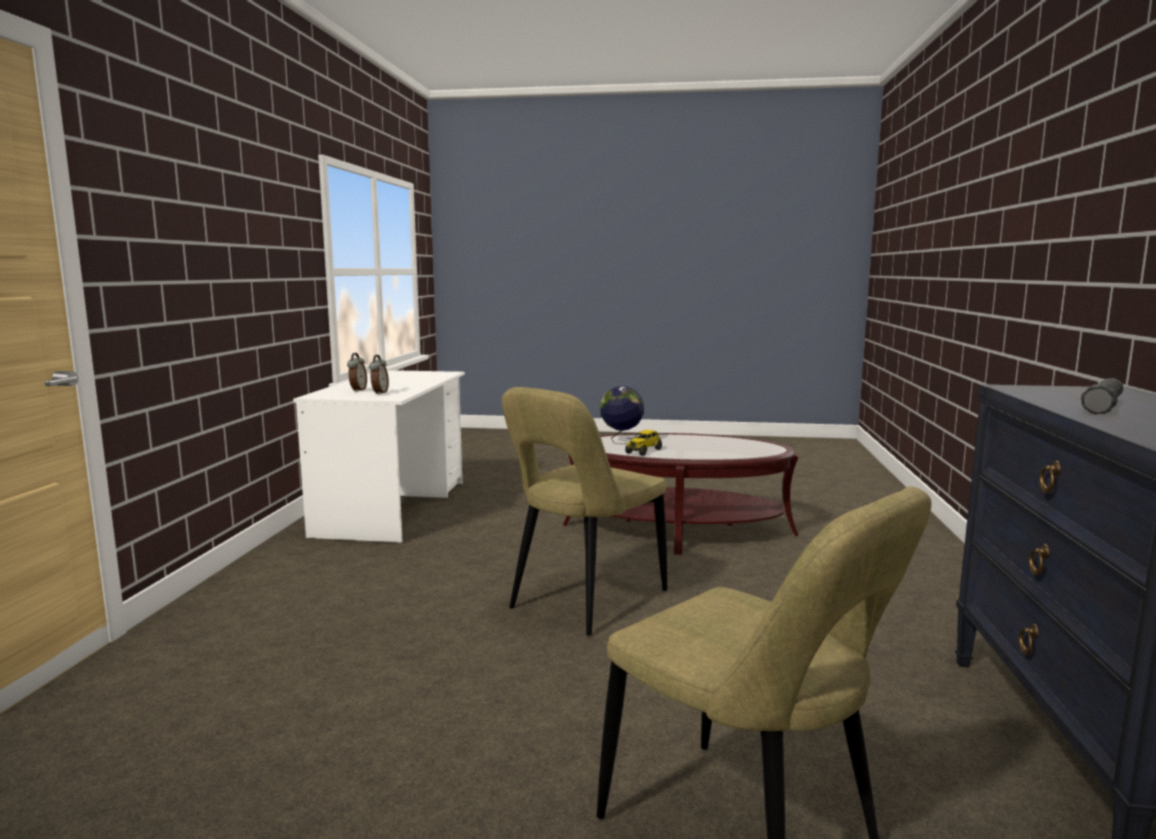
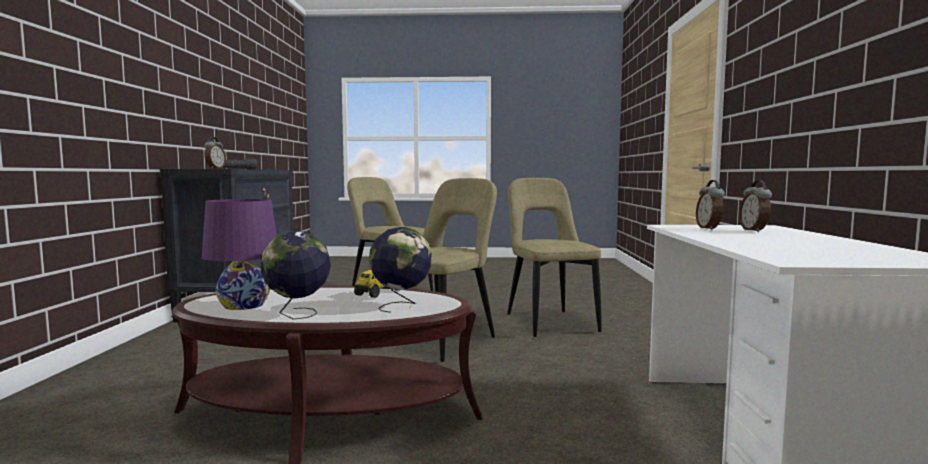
camera: 175 degrees right, 5 degrees down
(397, 640) = (549, 322): none -> beige chair
(686, 437) = (297, 315): none -> globe
(735, 444) = (244, 305): none -> purple table lamp
(1034, 388) = (215, 168): none -> alarm clock

